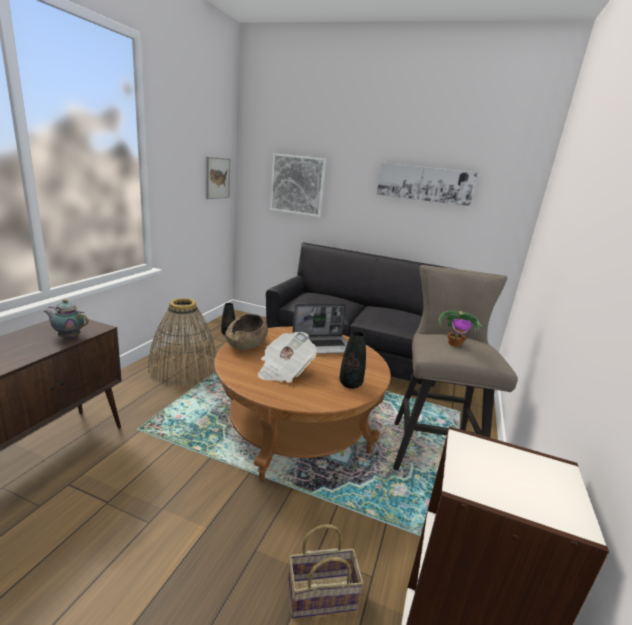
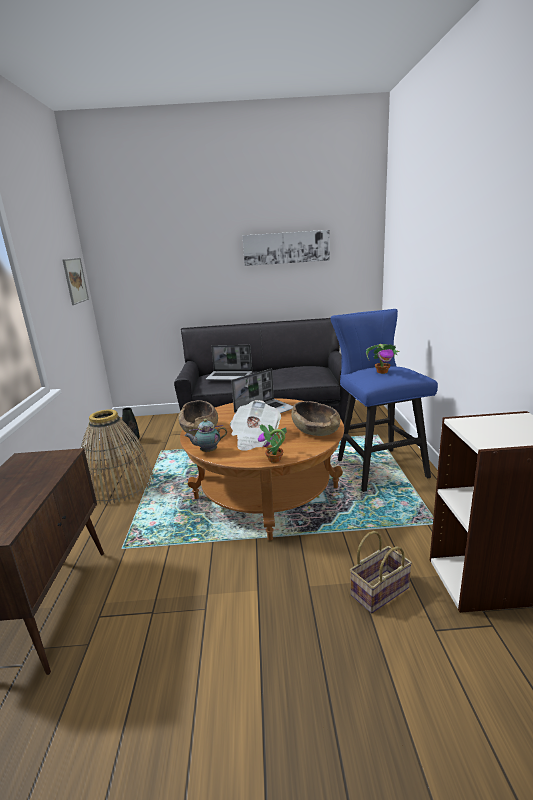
camera: 20 degrees left, 0 degrees up
(68, 336) = (47, 470): teapot -> teapot (207, 451)
(279, 400) = (274, 459): none -> potted plant
(297, 185) = (161, 272): picture -> none
(325, 301) = (230, 376): none -> laptop
(350, 384) = (315, 430): black vase -> brown bowl
(432, 446) = (377, 466): beige stool -> blue stool

